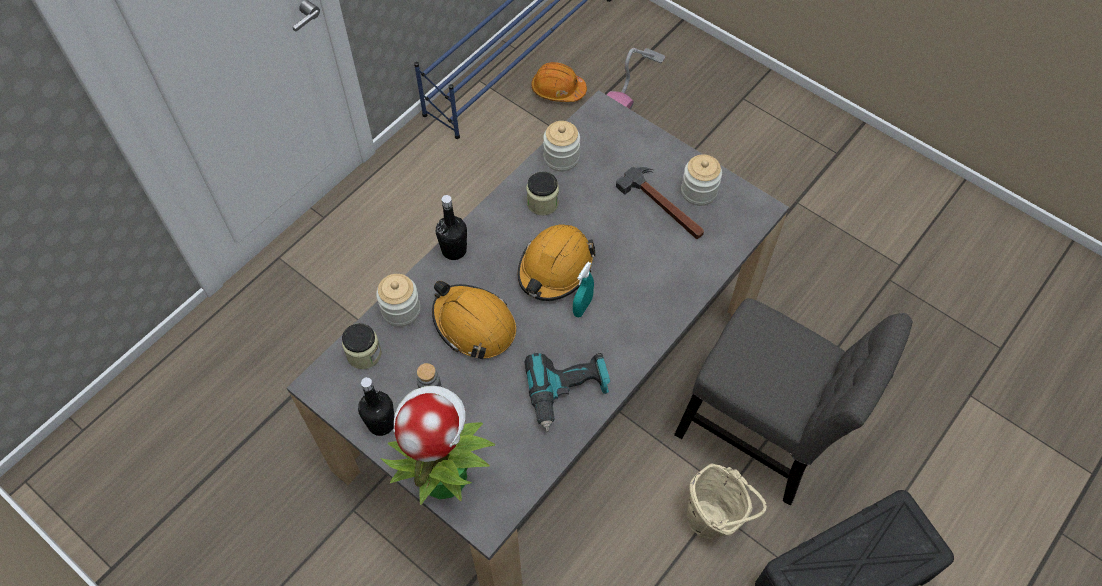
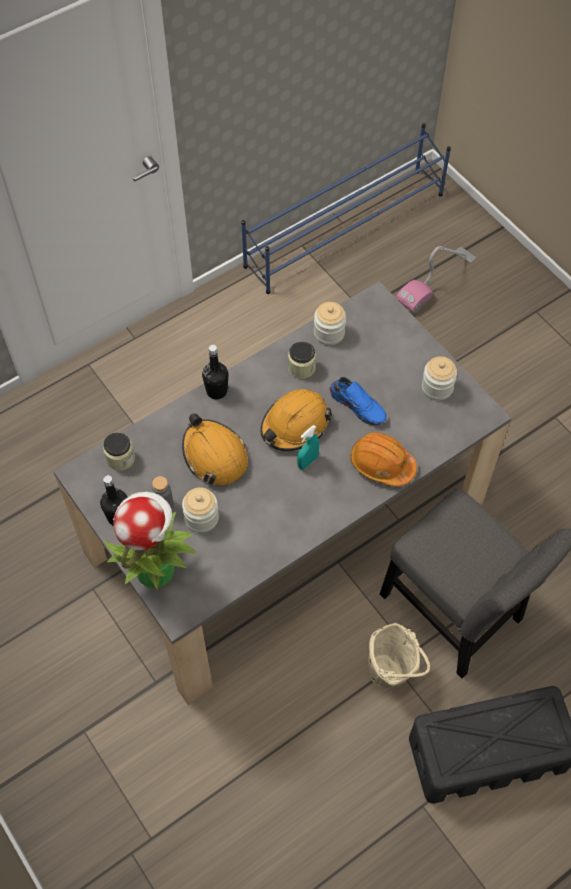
camera: 15 degrees right, 0 degrees up
(401, 310) = (160, 430): jar -> jar (201, 518)
(558, 90) = (369, 268): orange hard hat -> orange hard hat (381, 464)
(568, 392) = (274, 528): power drill -> none
(619, 230) = (358, 405): none -> blue shoe
(663, 206) = (402, 393): hammer -> none

